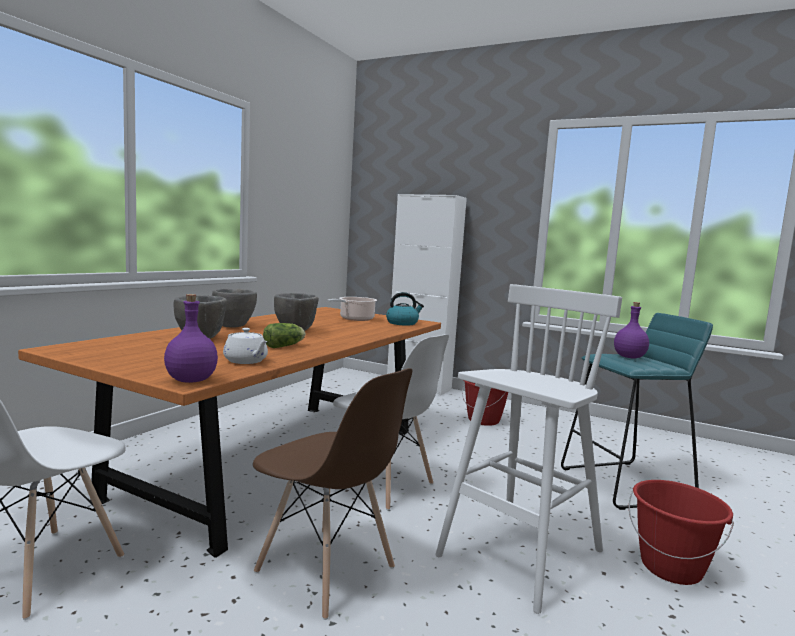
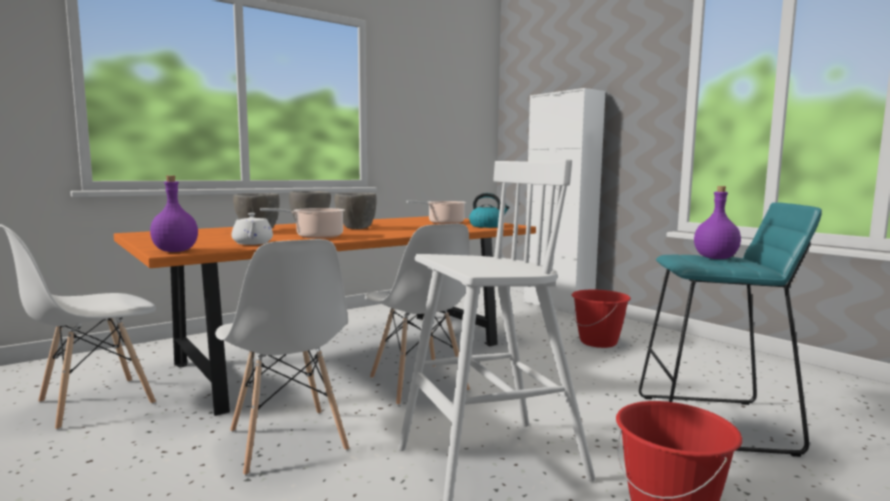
camera: 25 degrees right, 0 degrees up
(285, 346) = (316, 236): lettuce -> cooking pot
(326, 571) = (287, 441): brown chair -> white chair

